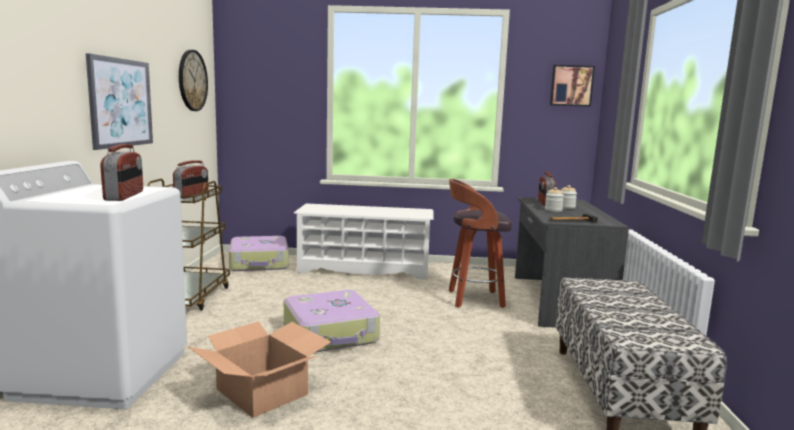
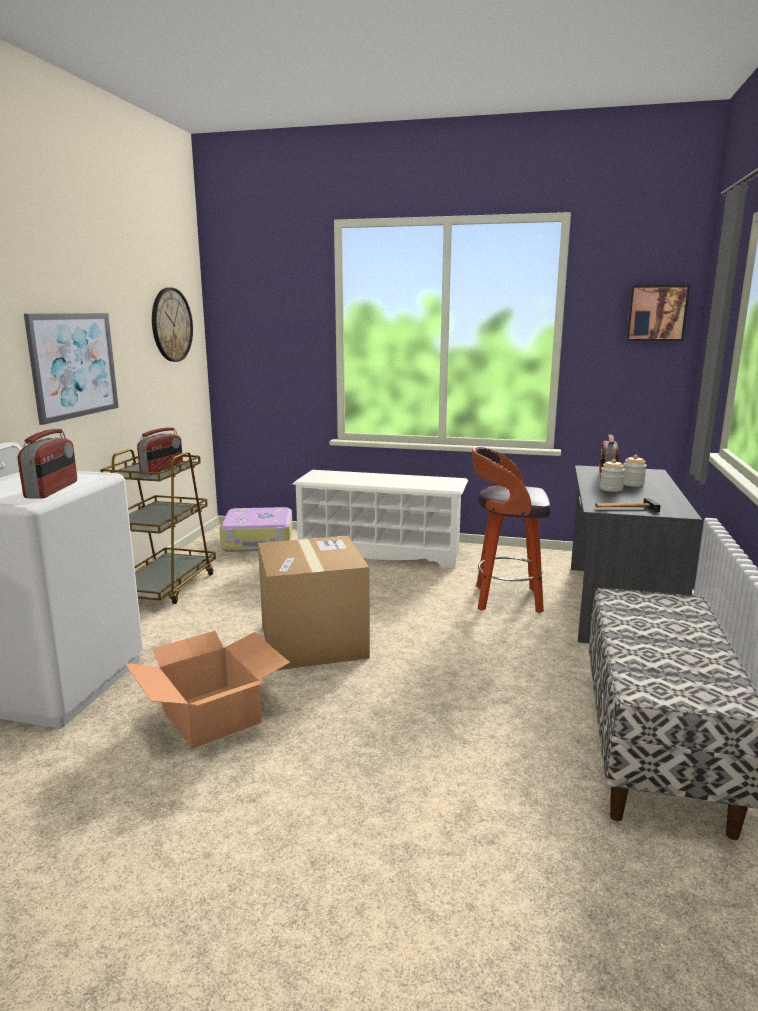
camera: 10 degrees right, 5 degrees up
(331, 334) = (313, 641): suitcase -> cardboard box

